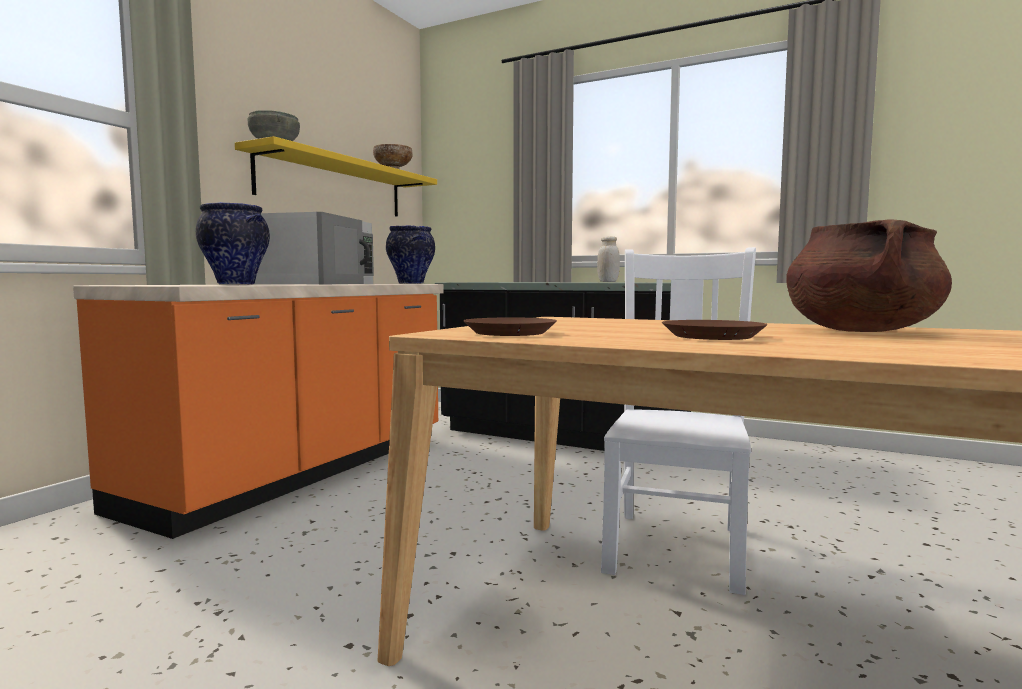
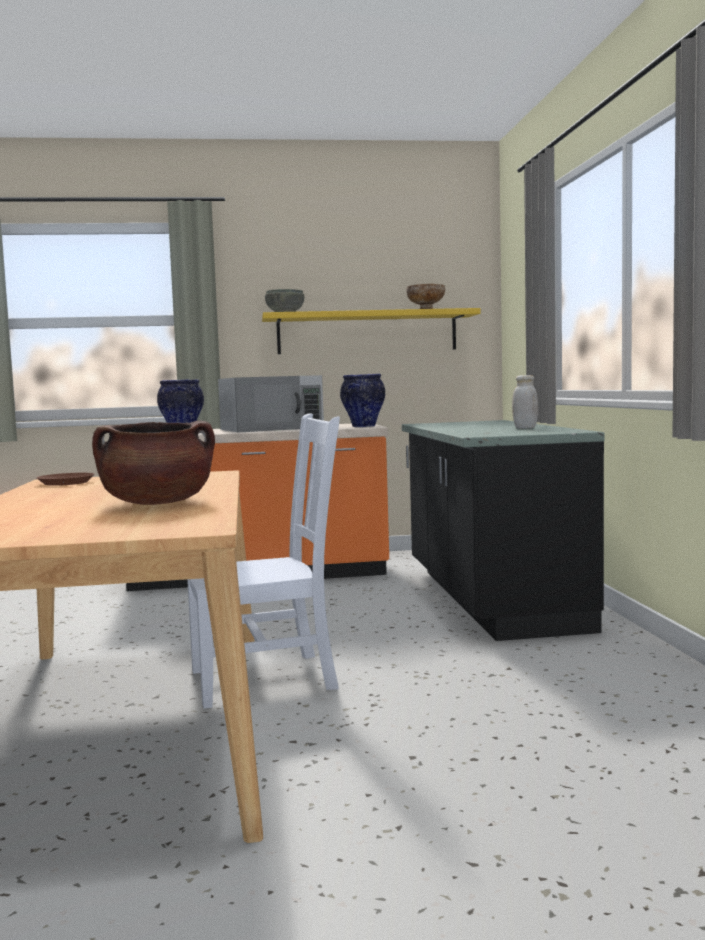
camera: 55 degrees right, 0 degrees up
(712, 336) = (77, 496): brown plate -> none

